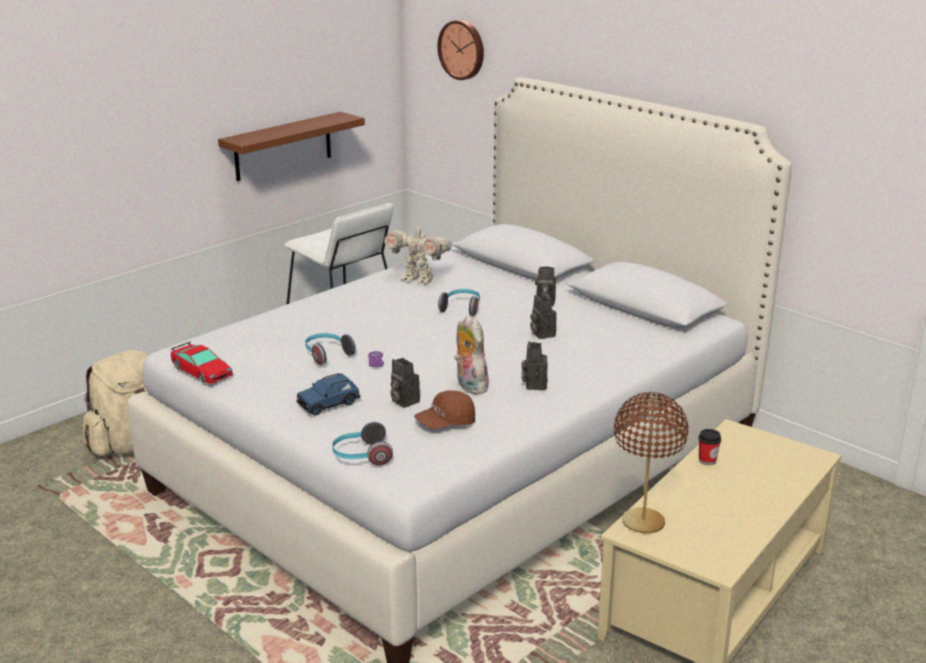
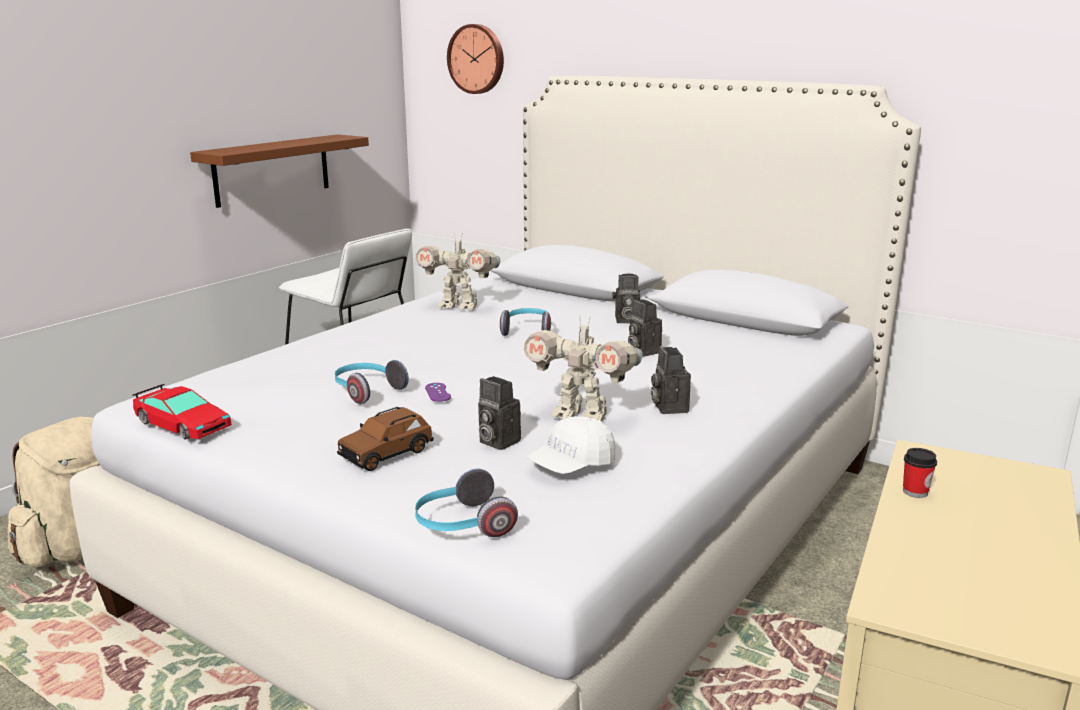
camera: 10 degrees left, 5 degrees down
(328, 404) = (386, 454): blue toy car -> brown toy car
(445, 423) = (572, 466): brown cap -> white cap
(469, 386) = (581, 415): plush toy -> toy robot
(642, 522) = (892, 587): brown table lamp -> none

